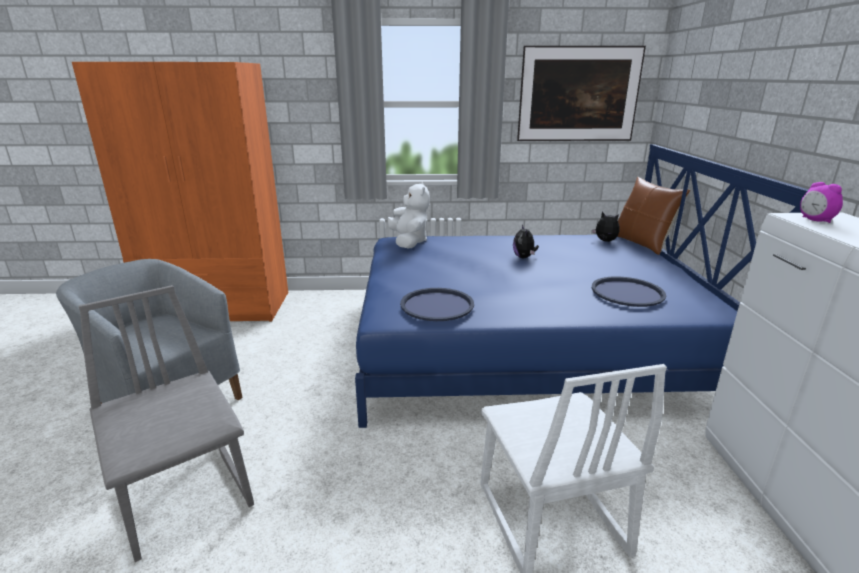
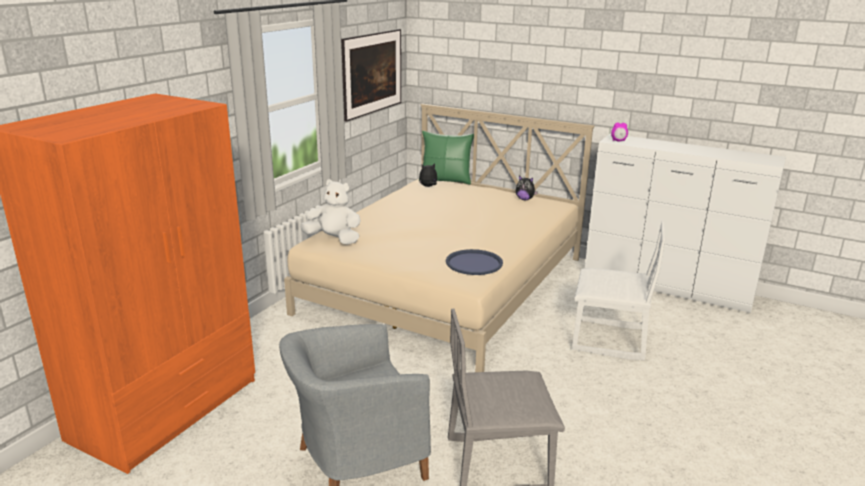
camera: 60 degrees left, 0 degrees up
(524, 257) = (426, 216): plush toy -> plush toy (525, 199)
(524, 346) = (445, 284): blue bed -> beige bed
(627, 292) = (516, 211): blue tray -> none
(641, 243) = (445, 180): brown pillow -> green pillow

